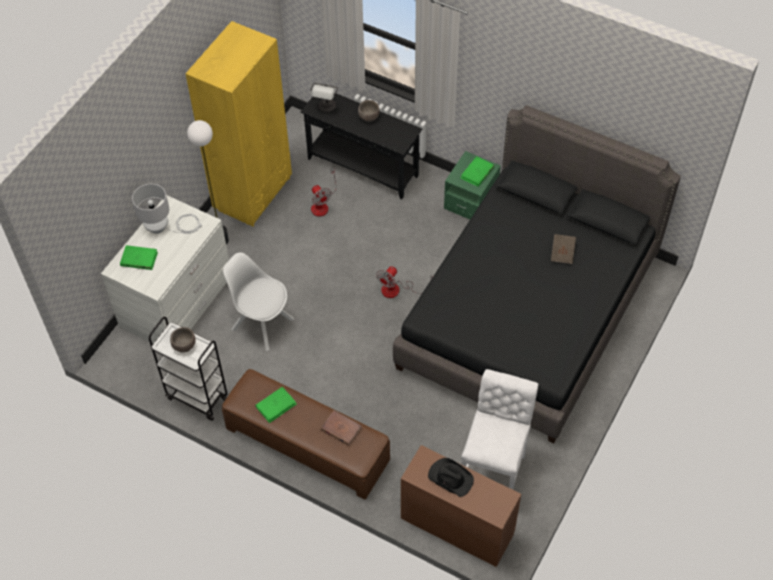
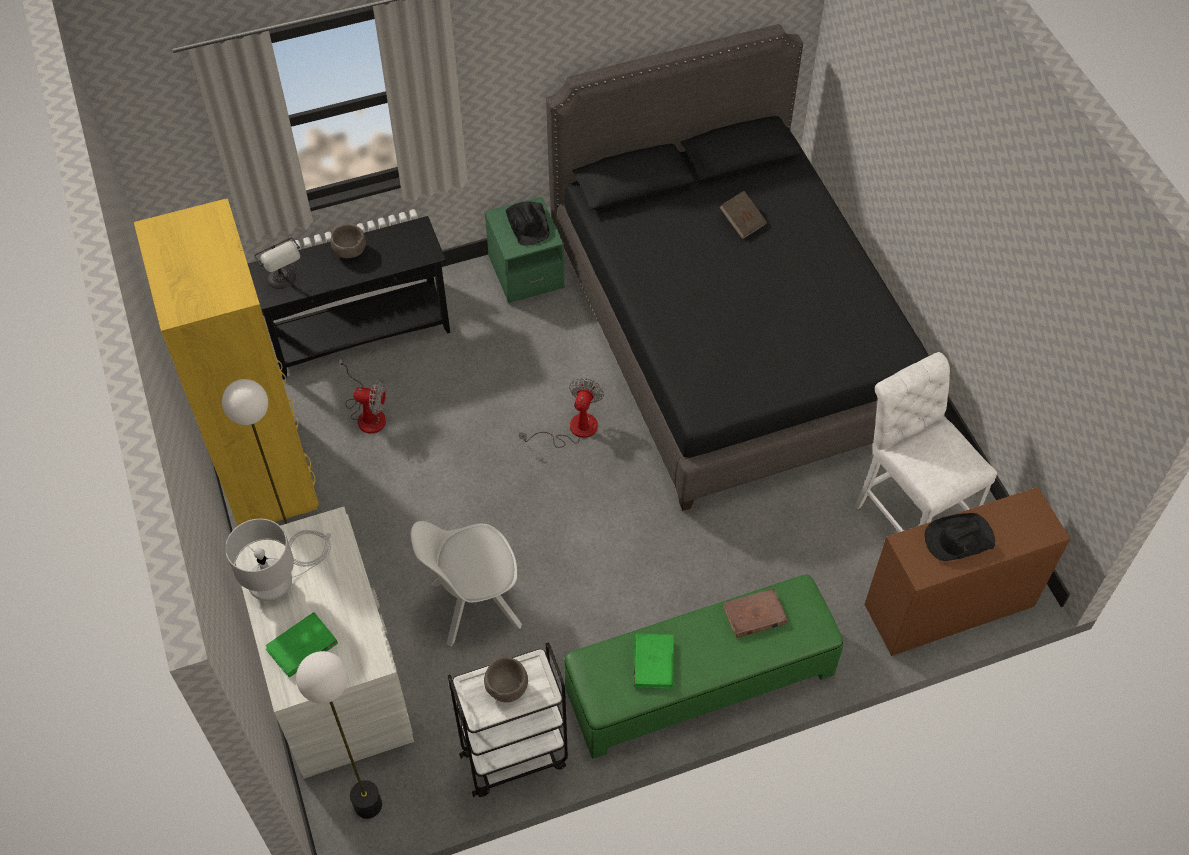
camera: 50 degrees left, 0 degrees up
(127, 359) = (367, 804): none -> floor lamp
(306, 444) = (699, 682): brown bench -> green bench
(397, 290) = (573, 429): fan -> fan turned 150 degrees counterclockwise
(477, 173) = (528, 223): green book -> black hat

